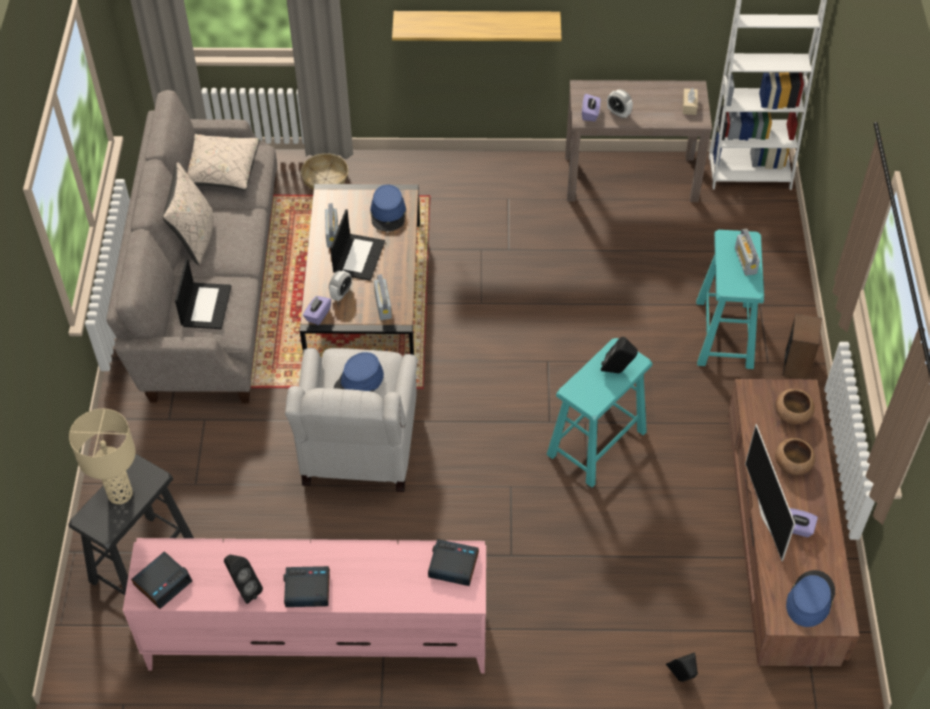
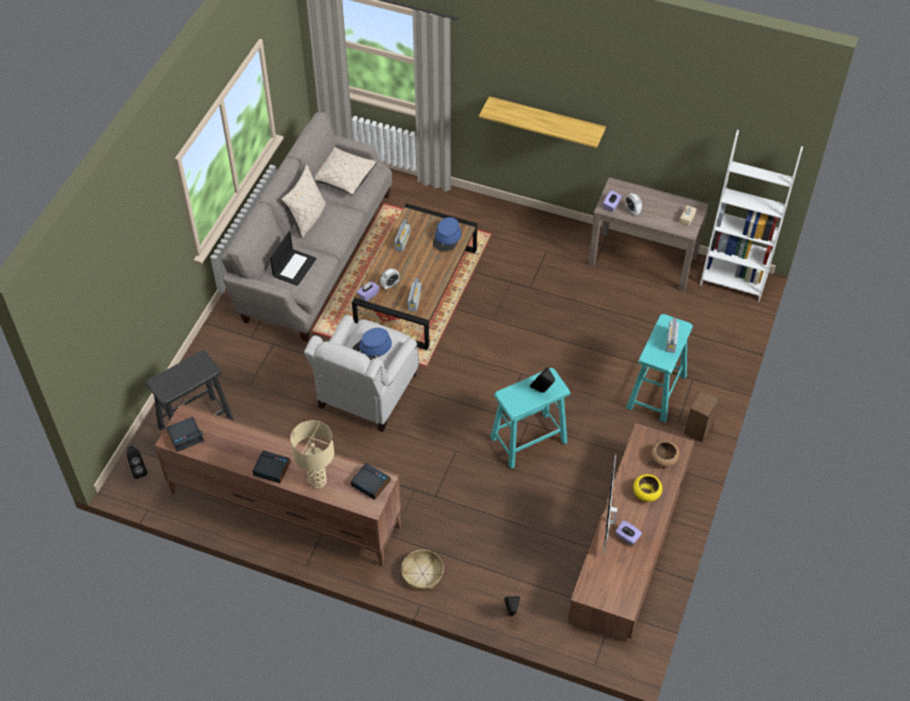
camera: 20 degrees right, 0 degrees up
(120, 494) = (184, 373): beige table lamp -> beige table lamp (317, 481)
(244, 589) = (233, 456): black speaker -> black speaker (138, 470)
(317, 641) = (284, 510): pink cabinet -> brown cabinet
(325, 179) = (424, 202): basket -> basket (422, 574)
(358, 256) = (413, 262): laptop -> none
(793, 464) = (646, 493): brown bowl -> yellow bowl
(810, 599) = (612, 586): blue hat -> none

